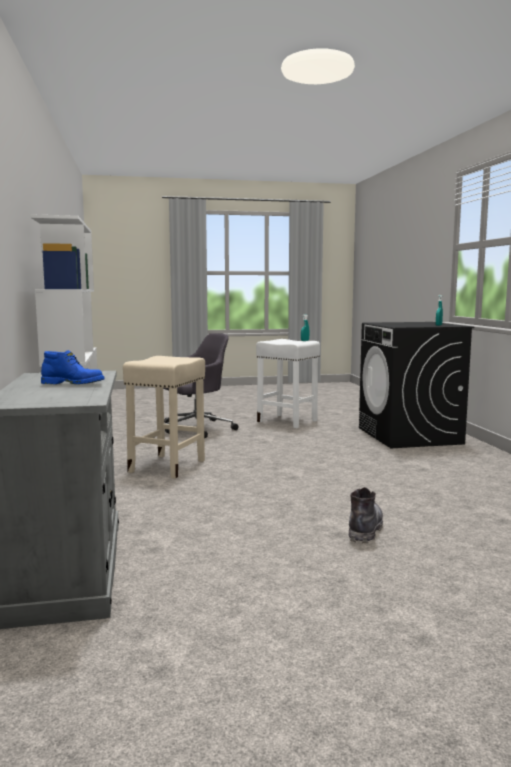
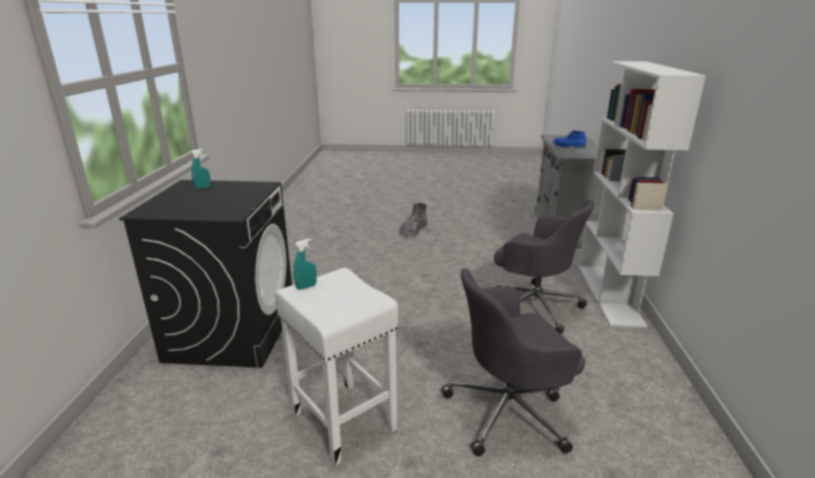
camera: 165 degrees left, 15 degrees up
(167, 466) = (534, 306): beige stool -> grey office chair

